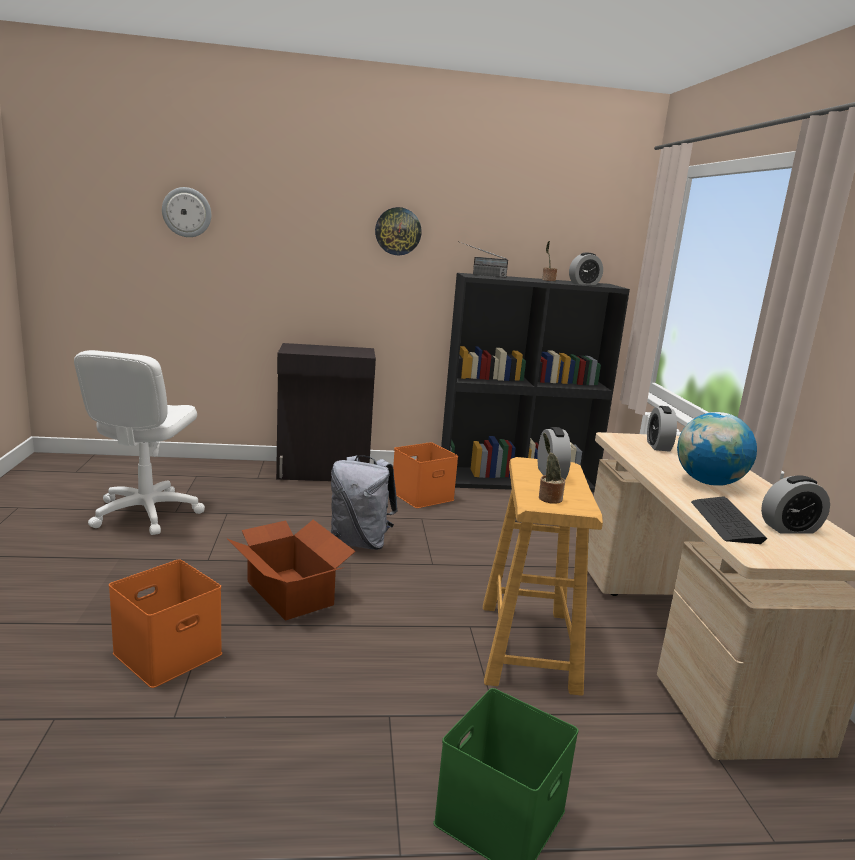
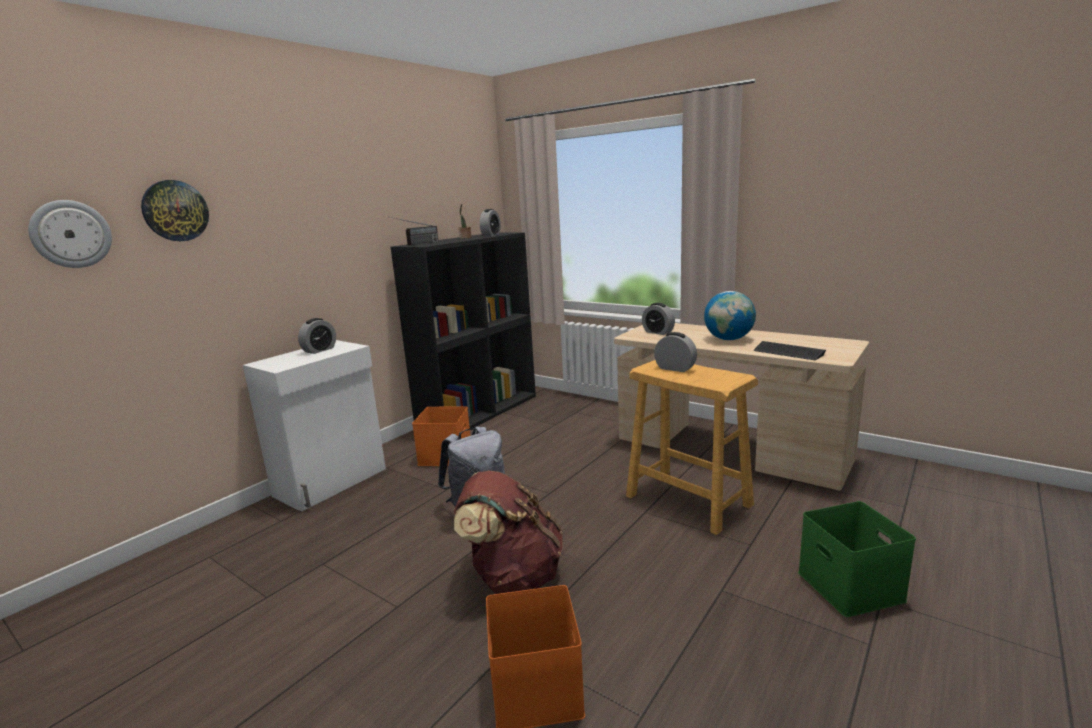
camera: 45 degrees left, 0 degrees up
(145, 513) = (235, 620): white office chair -> none
(290, 592) = (512, 576): cardboard box -> brown backpack
(324, 472) = (332, 482): black cabinet -> white cabinet
(398, 231) = (329, 216): wall clock -> wall clock (175, 211)
(548, 498) = (717, 380): potted plant -> none
(789, 528) = (807, 344): alarm clock -> alarm clock (319, 350)

